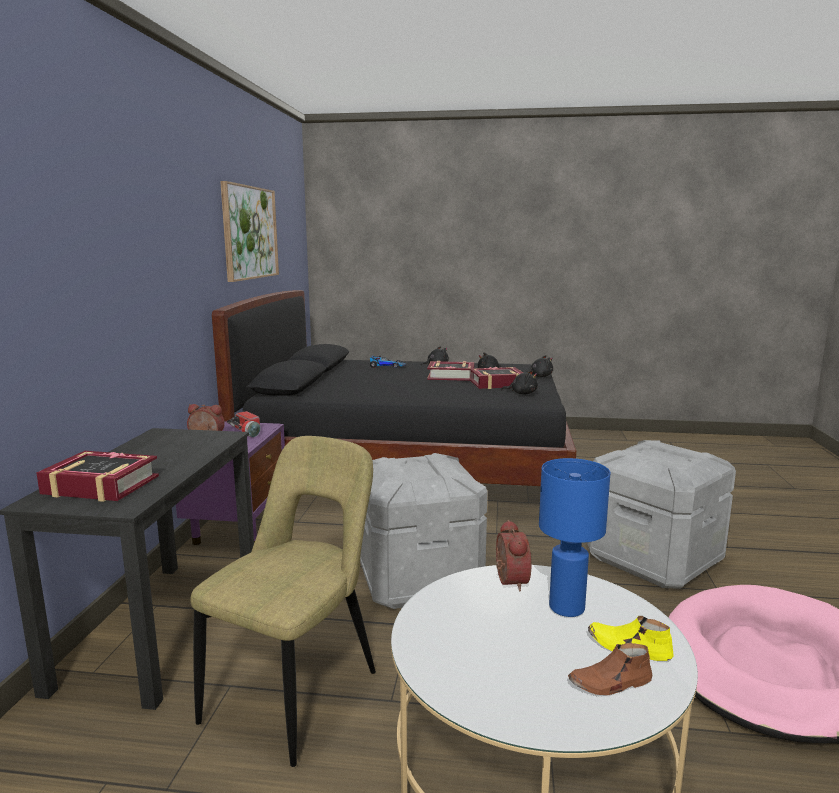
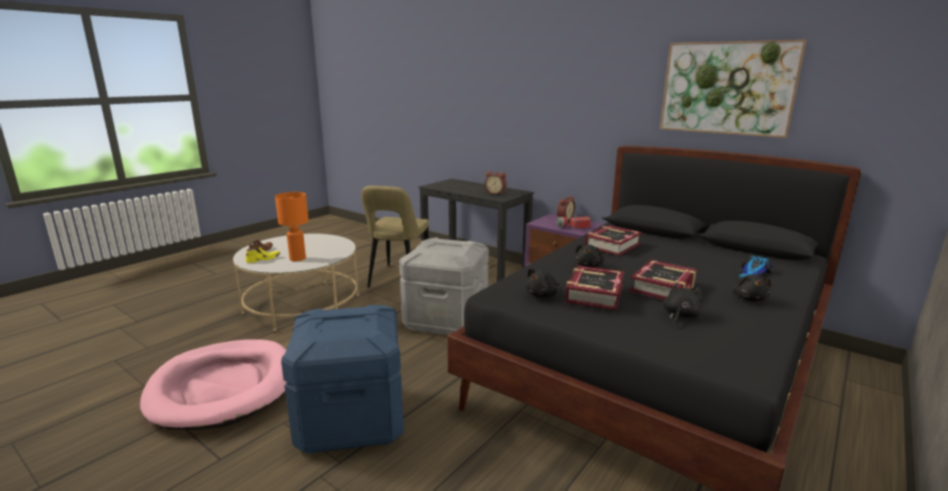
camera: 120 degrees right, 5 degrees up
(100, 485) = (457, 184): book -> book (612, 245)
(297, 691) = (398, 279): beige chair -> beige chair turned 45 degrees clockwise
(508, 581) = (331, 256): alarm clock -> alarm clock (495, 193)
(539, 376) = (640, 341): black plush toy -> black plush toy (588, 266)
(566, 607) = (298, 259): blue table lamp -> orange table lamp
(654, 559) = (351, 420): grey storage box -> blue storage box

